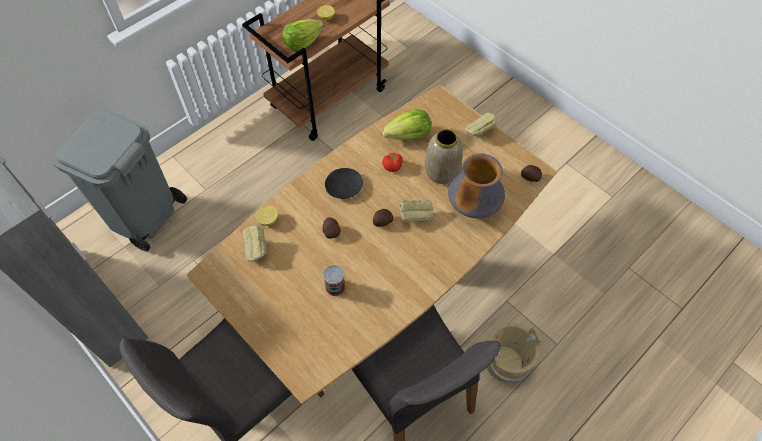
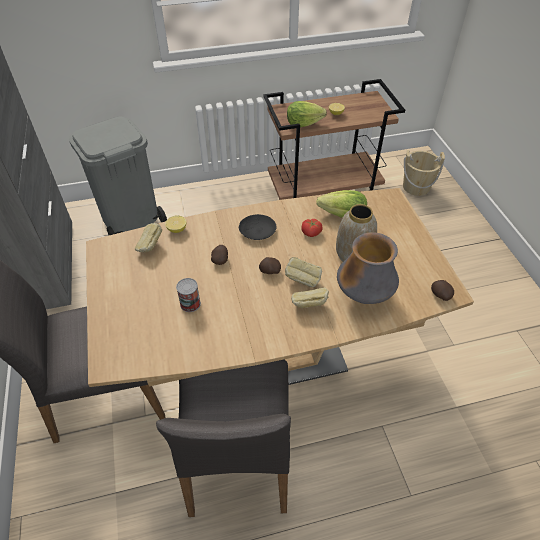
camera: 30 degrees right, 10 degrees down
(479, 132) = (413, 238): bread -> bread (309, 306)
(504, 363) = (345, 483): beige bucket -> beige bucket (416, 187)

